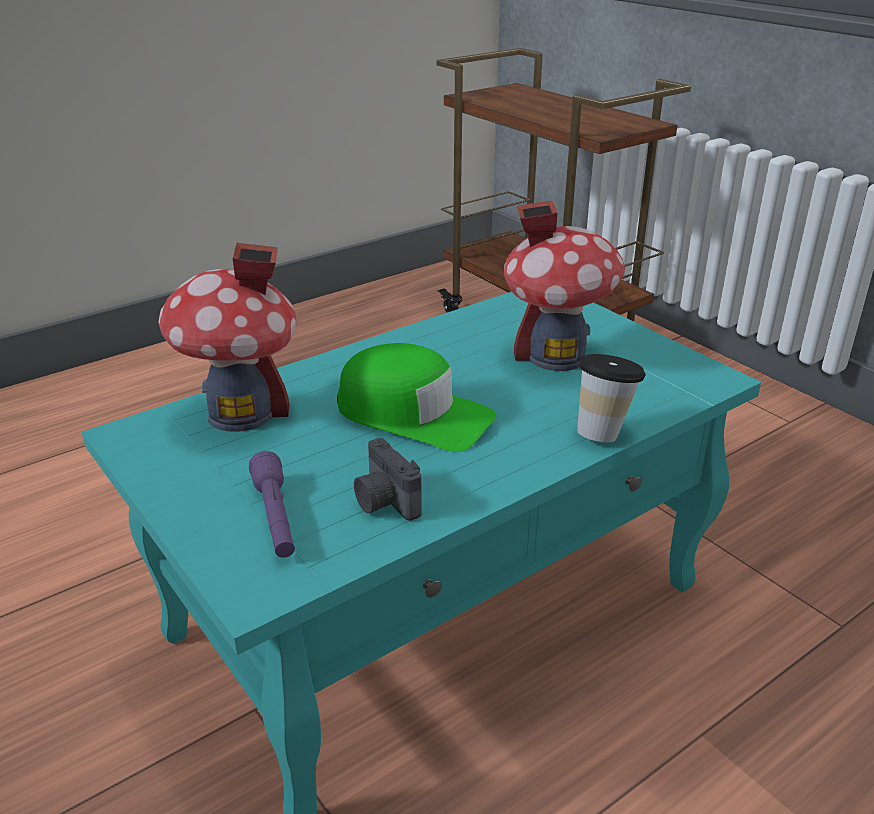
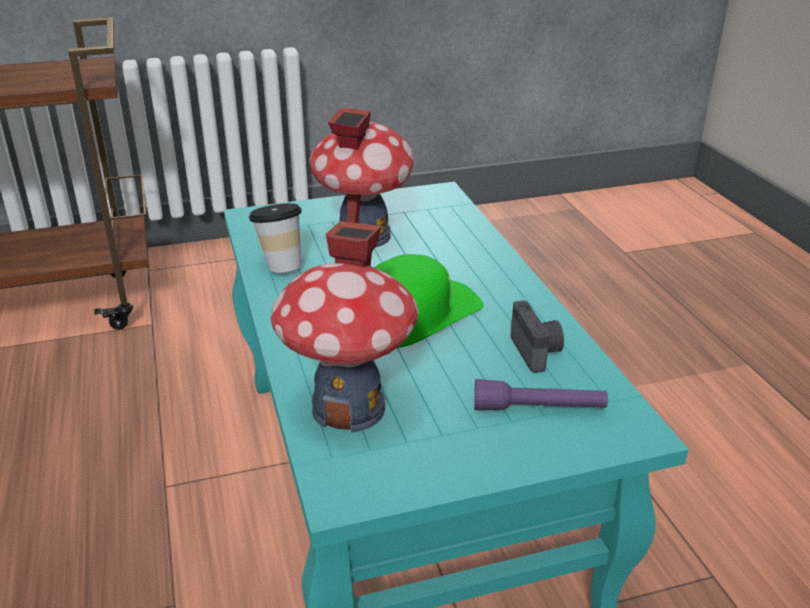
camera: 70 degrees left, 0 degrees up
(384, 502) = (537, 351): camera -> camera turned 90 degrees counterclockwise
(603, 431) = (486, 246): cup -> cup (280, 266)

